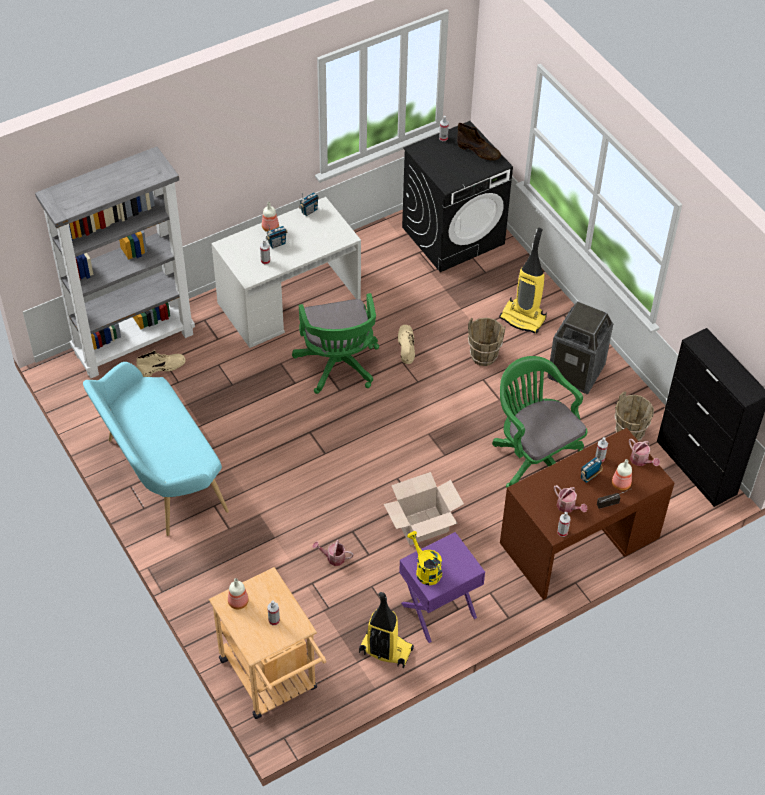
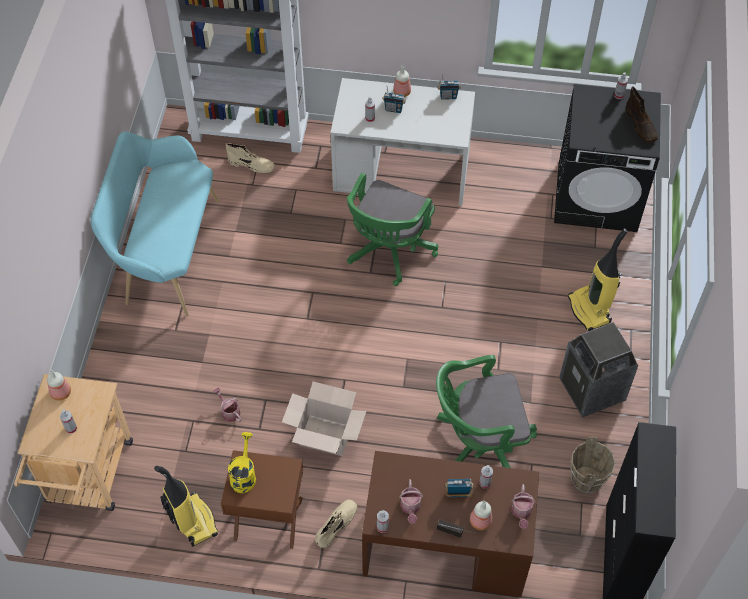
camera: 40 degrees right, 5 degrees up
(406, 346) = (462, 269): beige boot -> beige boot (336, 524)
(439, 611) = (268, 519): purple nightstand -> brown nightstand
(483, 356) = (520, 322): brown bucket -> none
(534, 457) = (478, 441): green office chair -> green office chair turned 105 degrees counterclockwise

